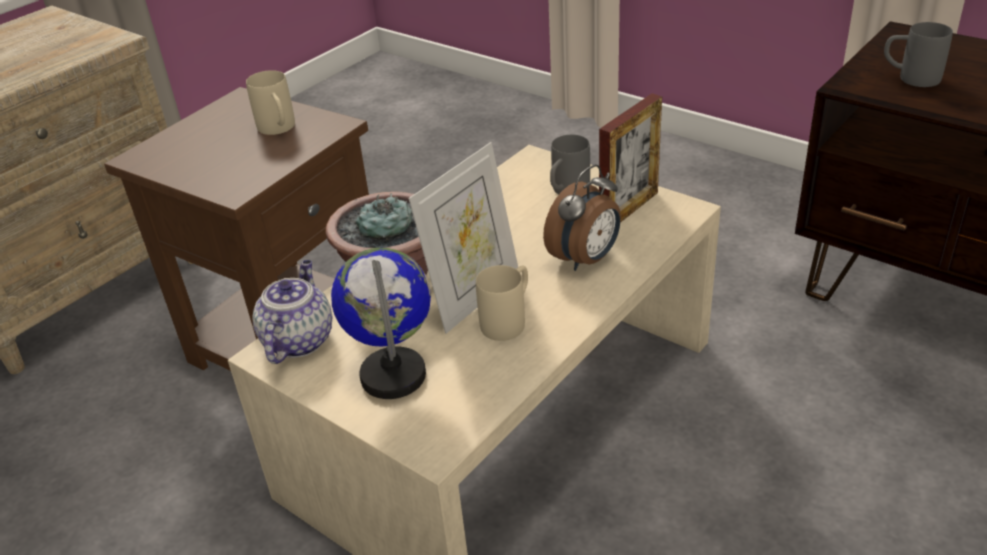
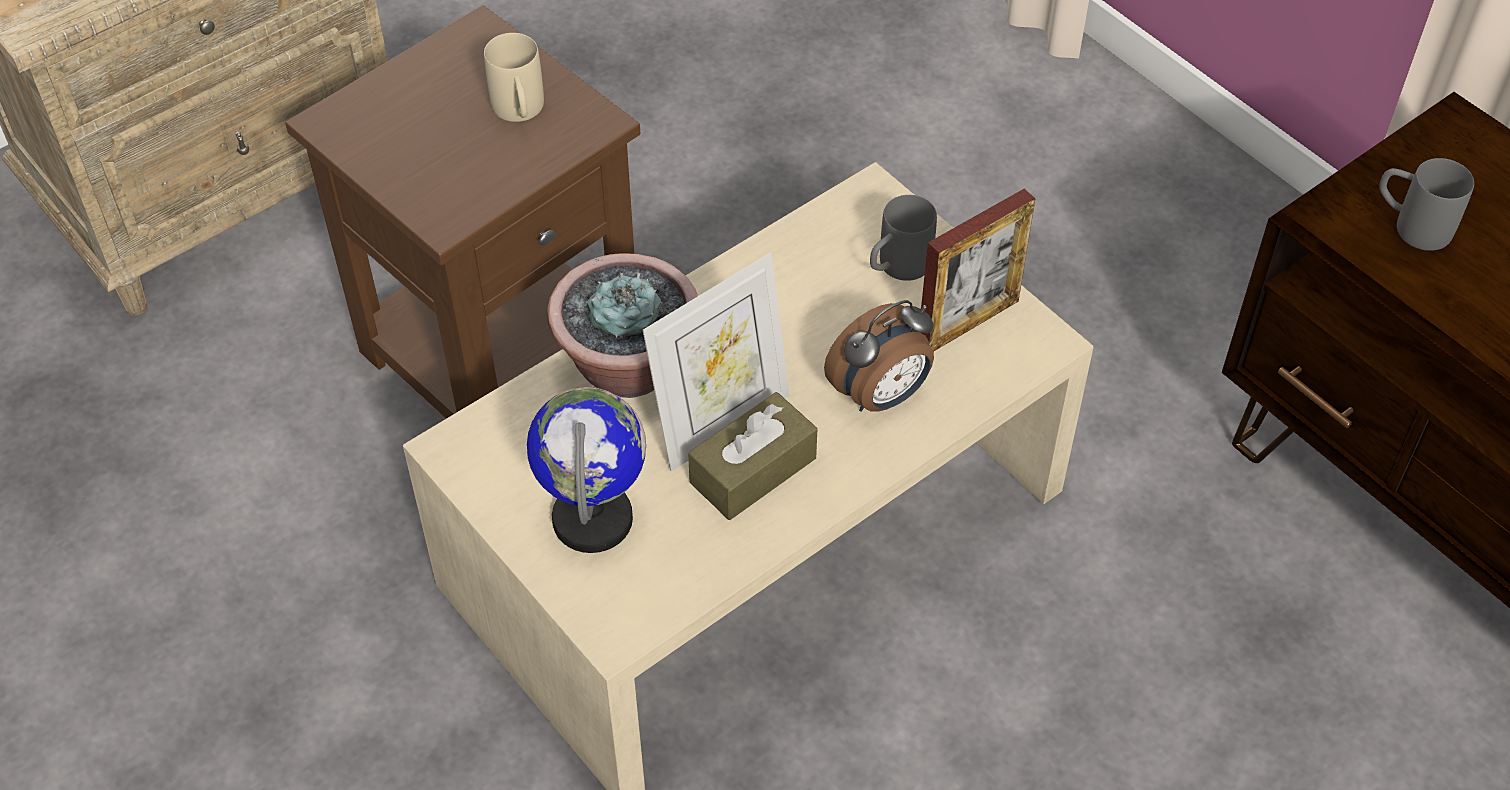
camera: 10 degrees right, 15 degrees up
(298, 340) = (491, 436): teapot -> none
(509, 320) = (753, 470): beige mug -> brown tissue box

